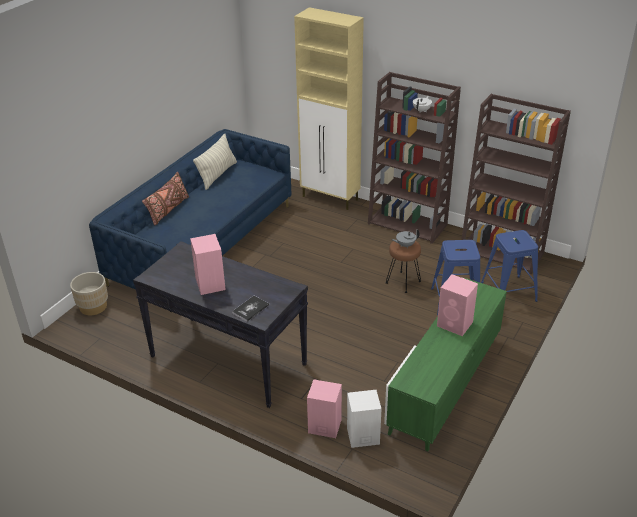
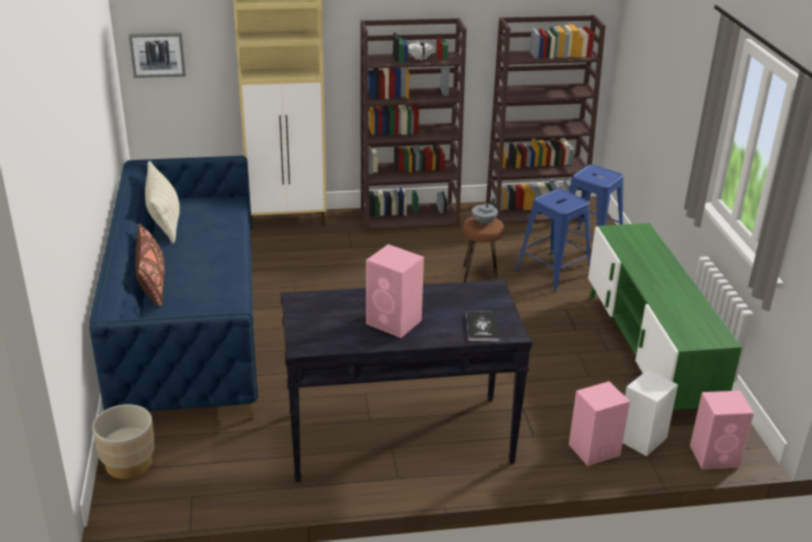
camera: 40 degrees left, 5 degrees down
(265, 64) = (157, 54): none -> picture
(455, 324) = (652, 269): pink speaker -> pink speaker (715, 456)

